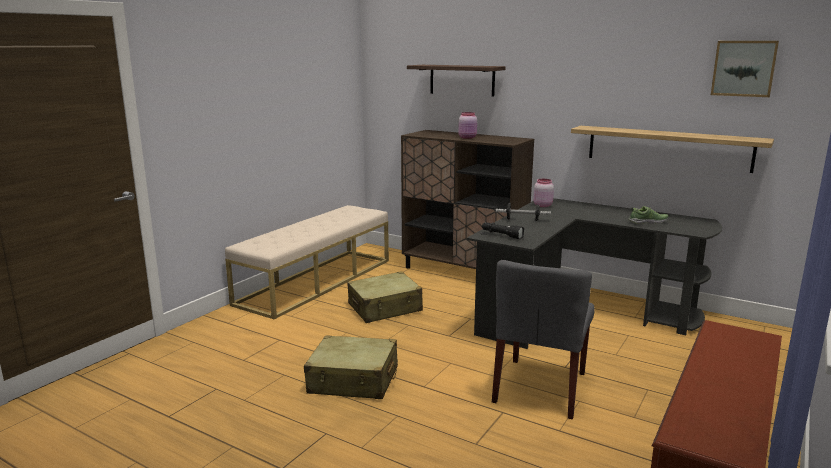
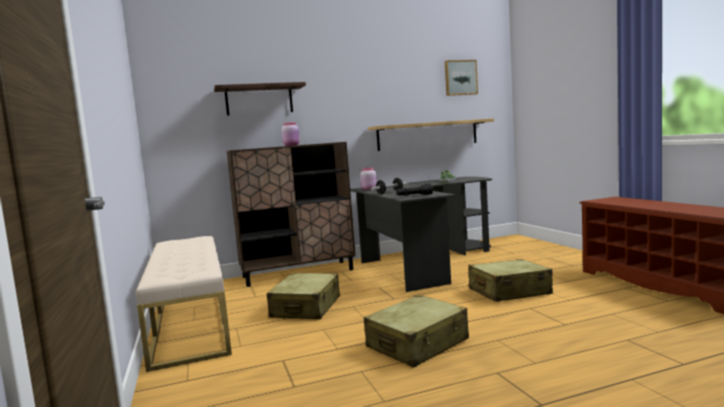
camera: 50 degrees left, 10 degrees down
(540, 388) = (509, 292): grey chair -> beige suitcase

